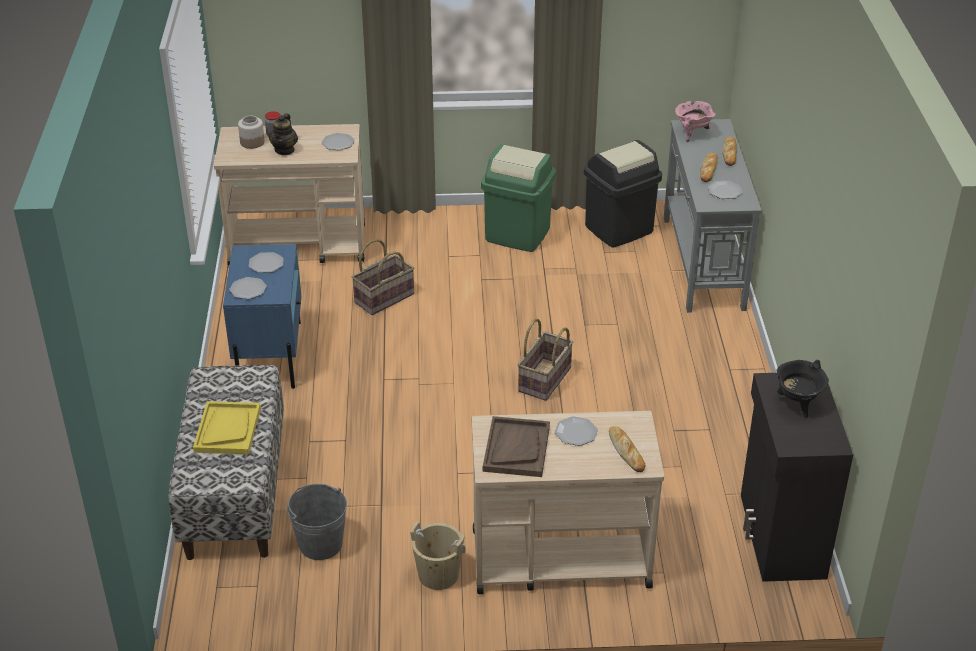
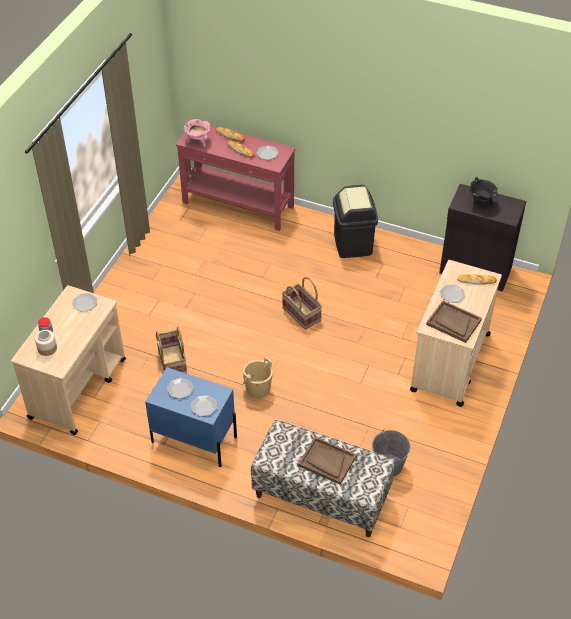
camera: 65 degrees left, 10 degrees up
(227, 429) = (327, 461): yellow tray -> brown tray
(285, 150) = (72, 333): teapot -> none
(438, 575) = (439, 418): beige bucket -> beige bucket (258, 389)
(518, 234) = (150, 273): green trash can -> none
(619, 229) = (179, 226): black trash can -> black trash can (353, 244)
(702, 263) = (238, 205): grey console table -> red console table

